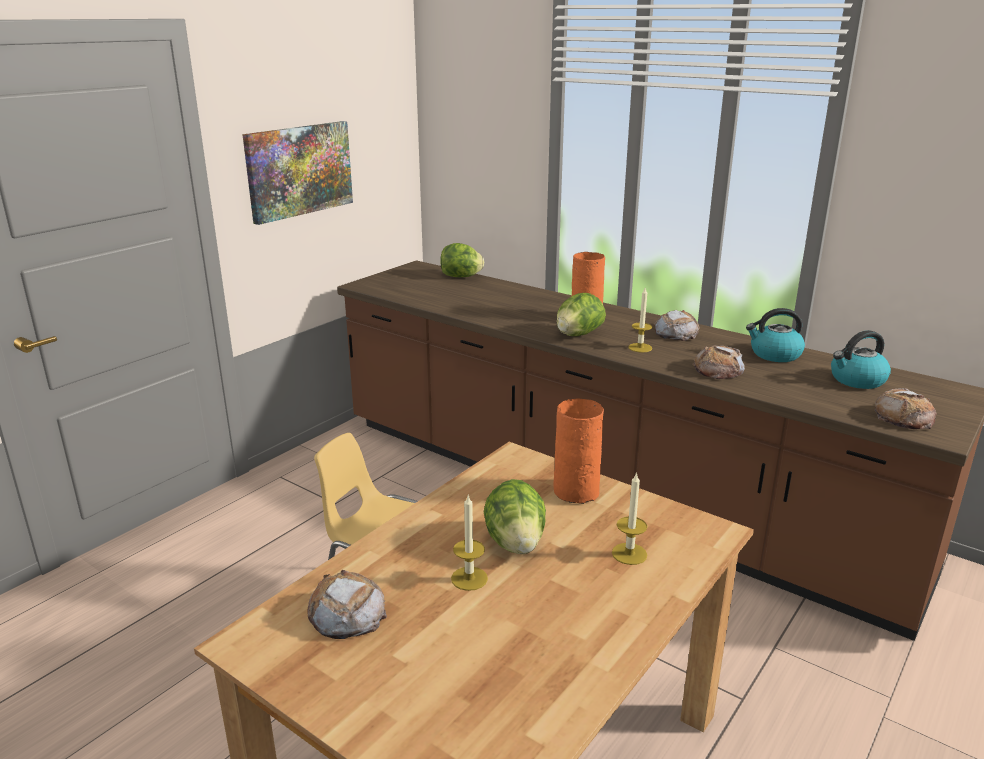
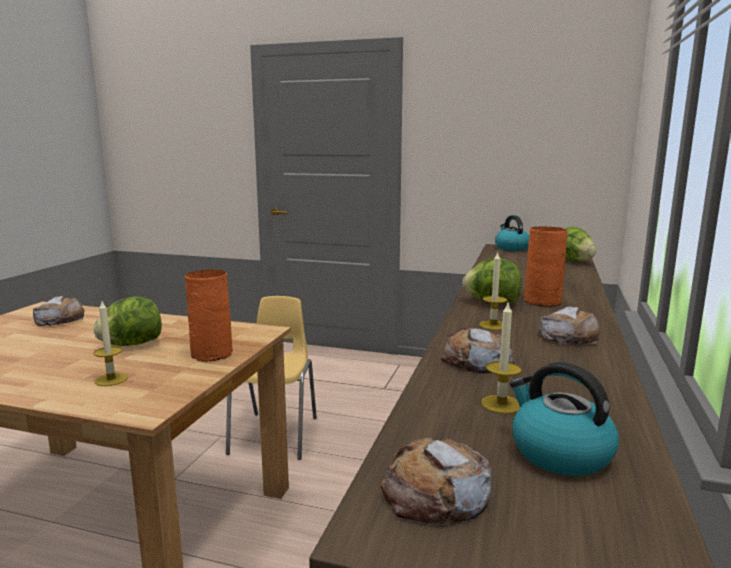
camera: 70 degrees right, 10 degrees down
(299, 170) = (480, 148): picture -> none
(469, 578) = (88, 338): candle -> candle (501, 404)
(774, 354) = (581, 390): kettle -> kettle (511, 248)

